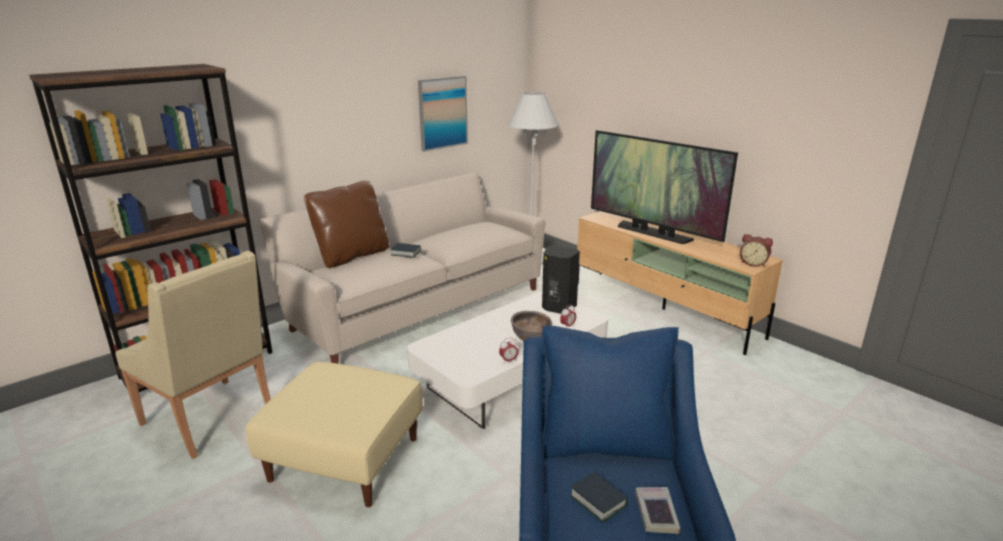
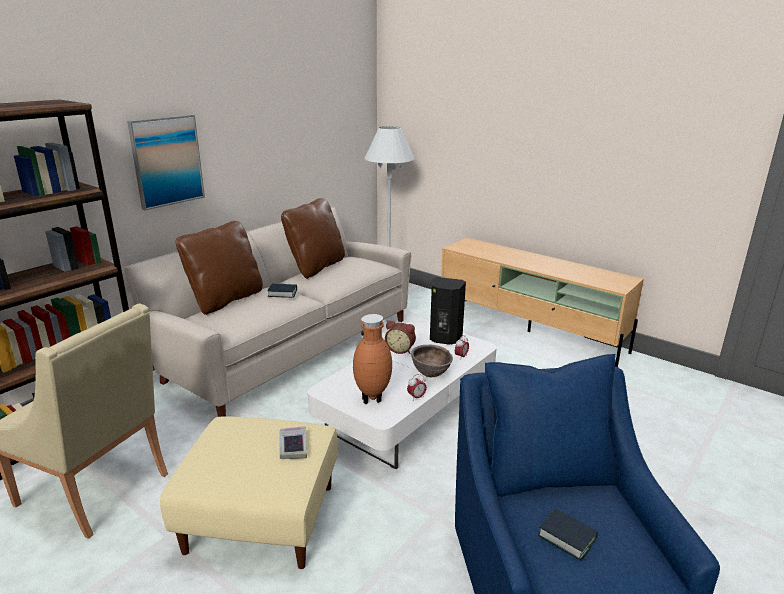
camera: 10 degrees left, 0 degrees up
(442, 113) = (300, 149): picture -> picture (167, 161)
(447, 230) = (316, 267): none -> brown pillow
(466, 359) = (373, 399): none -> brown vase
(653, 233) = (517, 259): television -> none
(656, 513) = (626, 543): book -> book (293, 446)
(753, 263) = (620, 284): alarm clock -> alarm clock (400, 349)

